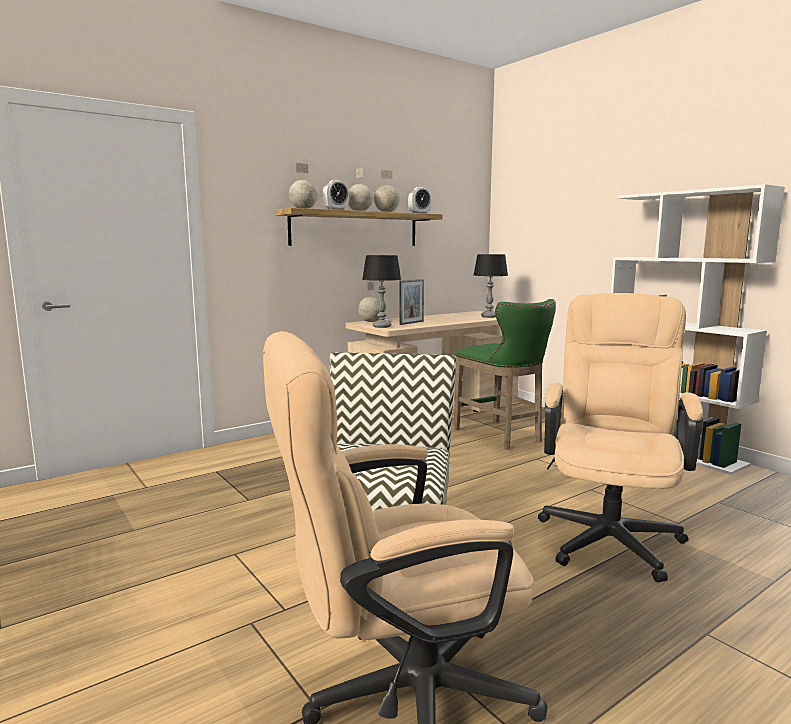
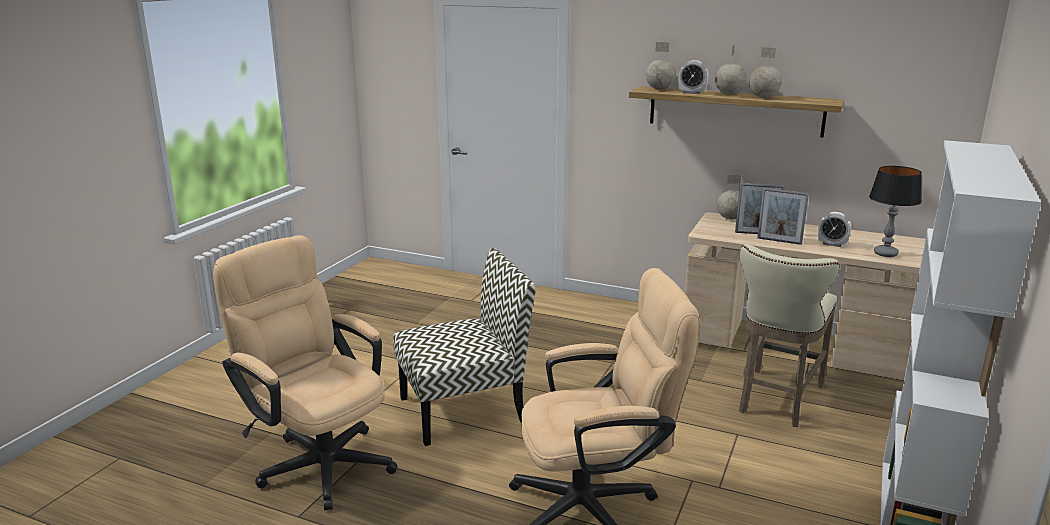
camera: 60 degrees right, 10 degrees up
(381, 326) = (708, 229): table lamp -> none
(419, 214) = (820, 100): alarm clock -> alarm clock (832, 244)
(434, 322) = (779, 241): none -> picture frame
(501, 436) = (776, 400): green stool -> beige stool

